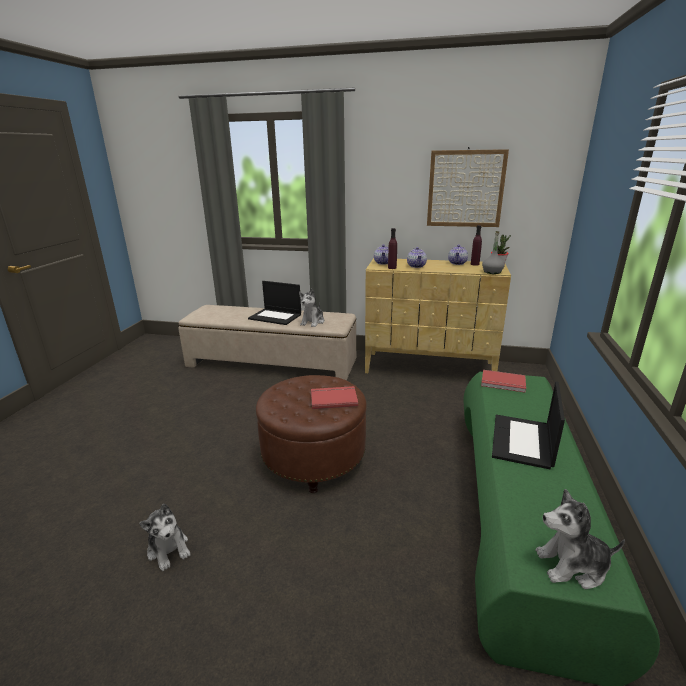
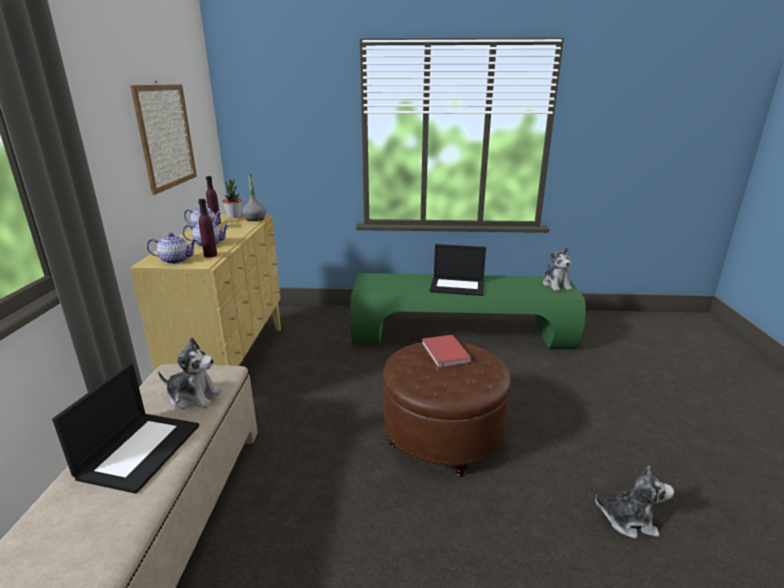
camera: 100 degrees left, 0 degrees up
(169, 549) = (628, 520): plush toy -> plush toy turned 60 degrees clockwise
(503, 383) = (373, 286): red book -> none

